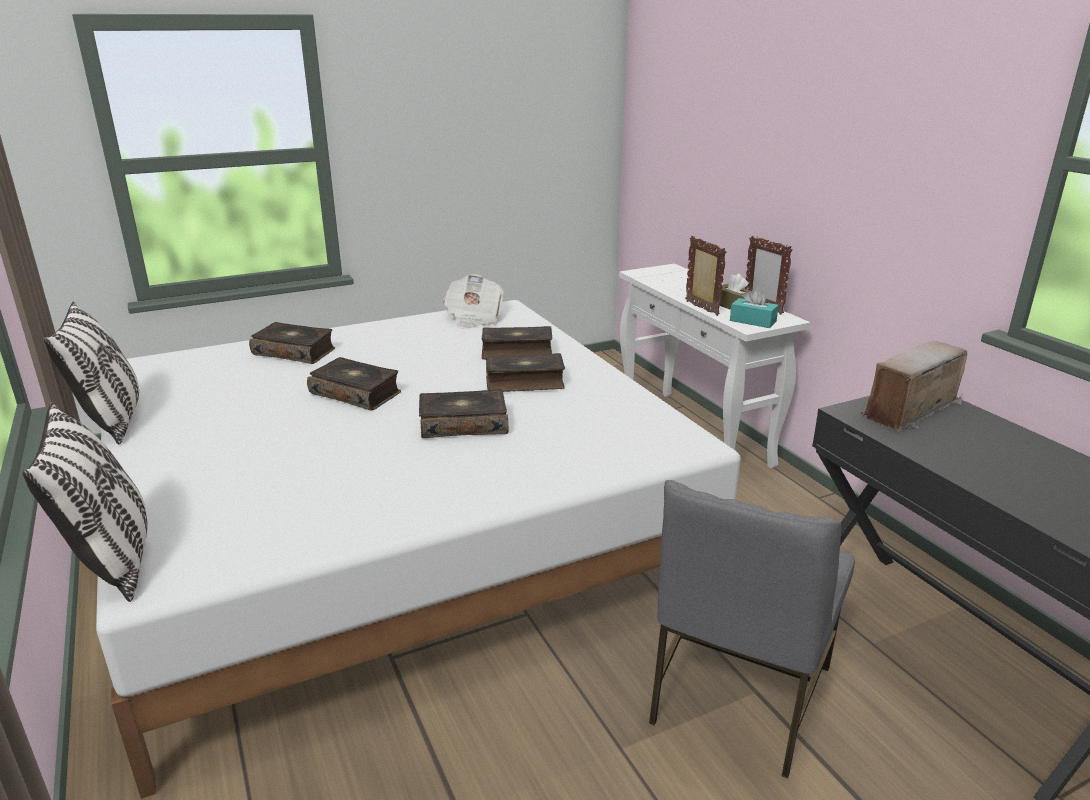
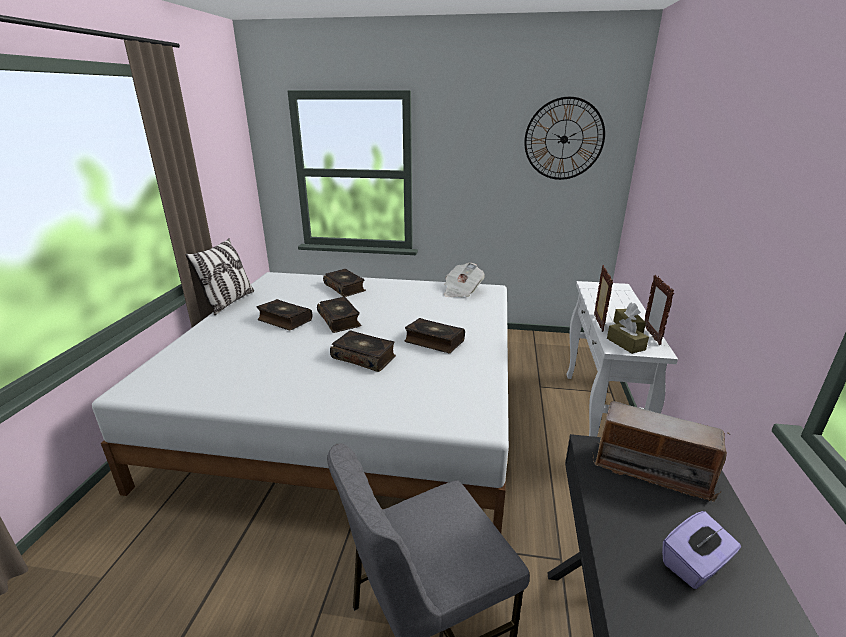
camera: 35 degrees right, 0 degrees up
(113, 559) = (136, 372): pillow -> none
(517, 352) = (456, 320): book -> book (284, 320)
(540, 84) = (564, 139): none -> wall clock
(753, 321) = (625, 344): turquoise tissue box -> brown tissue box
(910, 412) = (652, 470): radio -> radio turned 150 degrees counterclockwise
(1012, 459) = (695, 565): none -> purple tissue box

